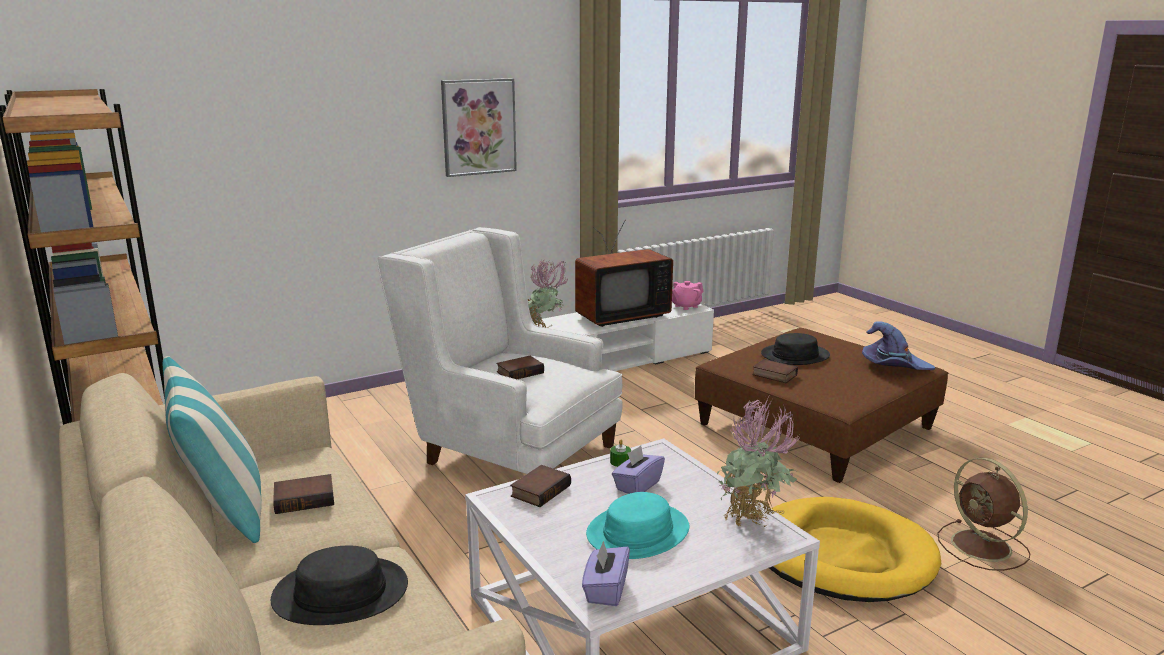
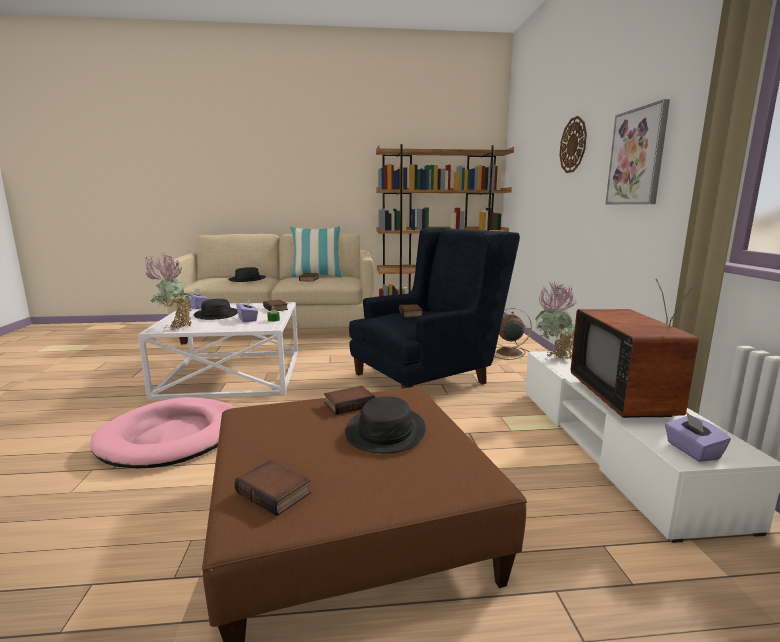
camera: 115 degrees right, 5 degrees down
(338, 104) = (573, 145): none -> wall clock
(508, 450) = (428, 376): white armchair -> blue armchair
(638, 532) = (216, 314): turquoise hat -> black hat
(686, 306) = (692, 451): pink teapot -> purple tissue box
(841, 556) = (173, 437): yellow dog bed -> pink dog bed
(893, 366) = (276, 492): purple hat -> book
(983, 547) = (61, 505): brown fan -> brown fan (507, 353)

